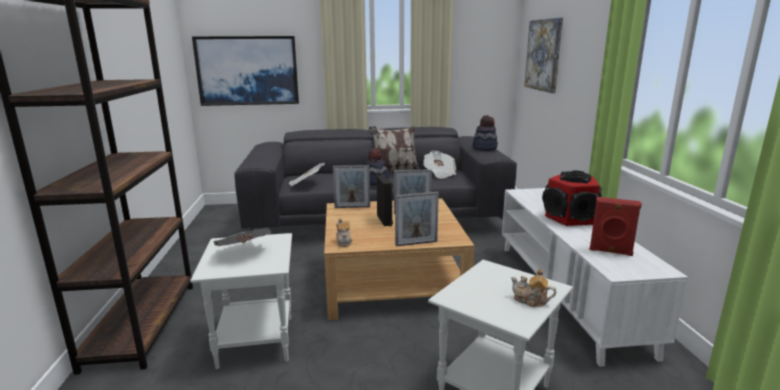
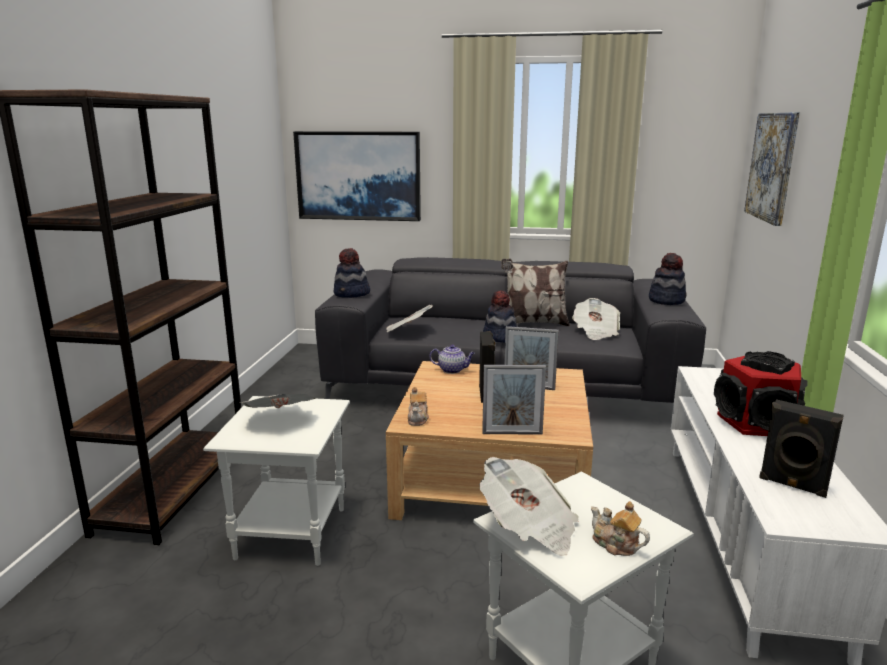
camera: 15 degrees right, 0 degrees up
(260, 159) = (352, 294): none -> hat
(352, 207) = (452, 370): picture frame -> teapot
(469, 299) = (529, 527): none -> newspaper
(610, 251) = (792, 485): red speaker -> black speaker

